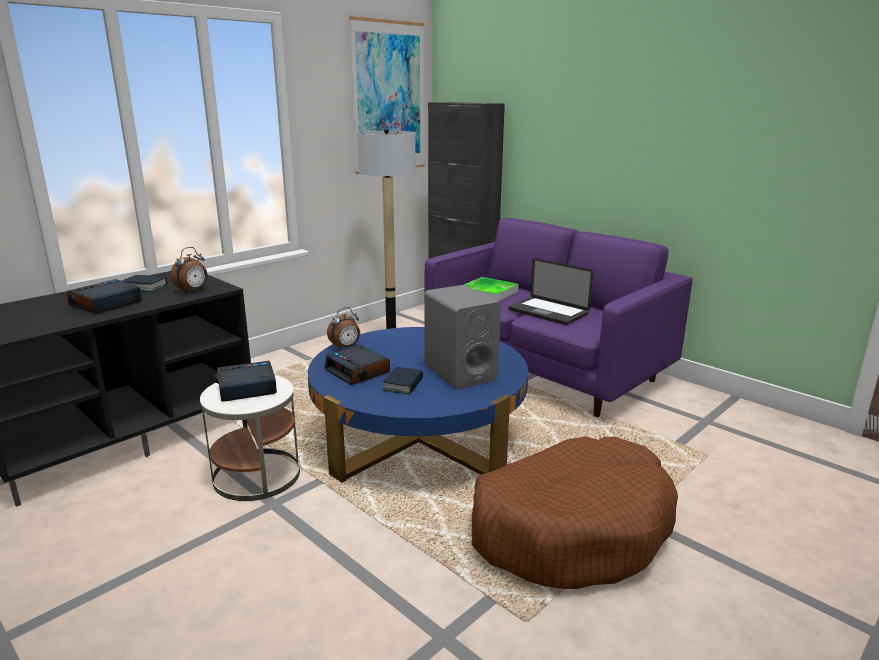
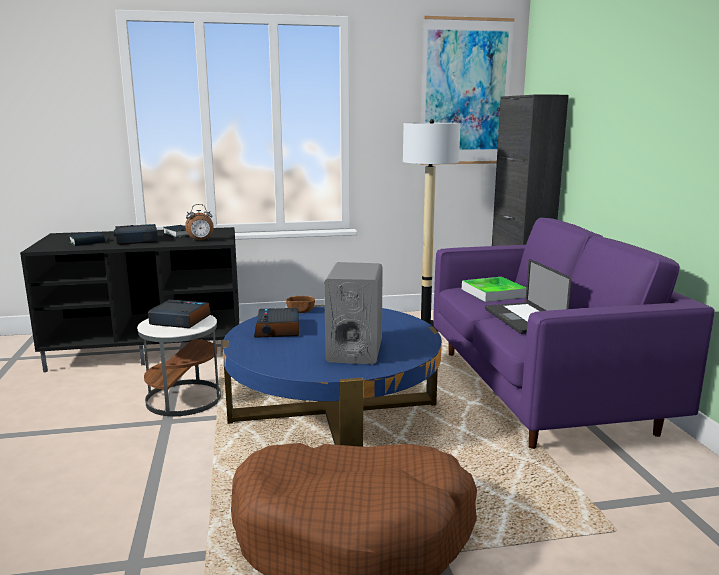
camera: 35 degrees right, 5 degrees down
(345, 347) = (300, 311): alarm clock -> brown bowl
(403, 385) = (292, 347): book -> book (87, 242)

